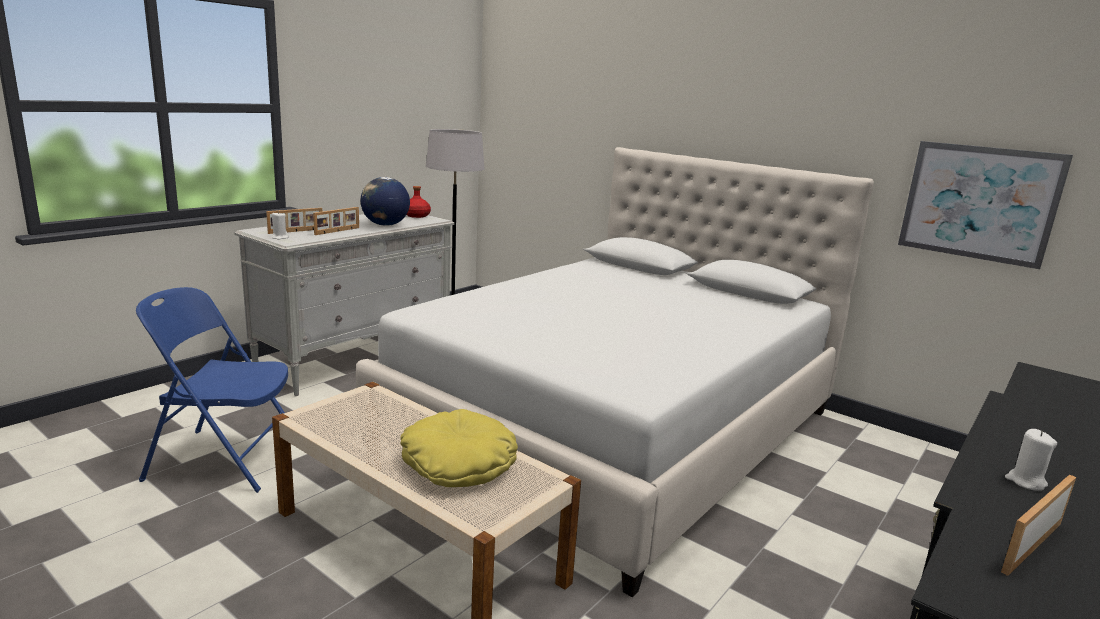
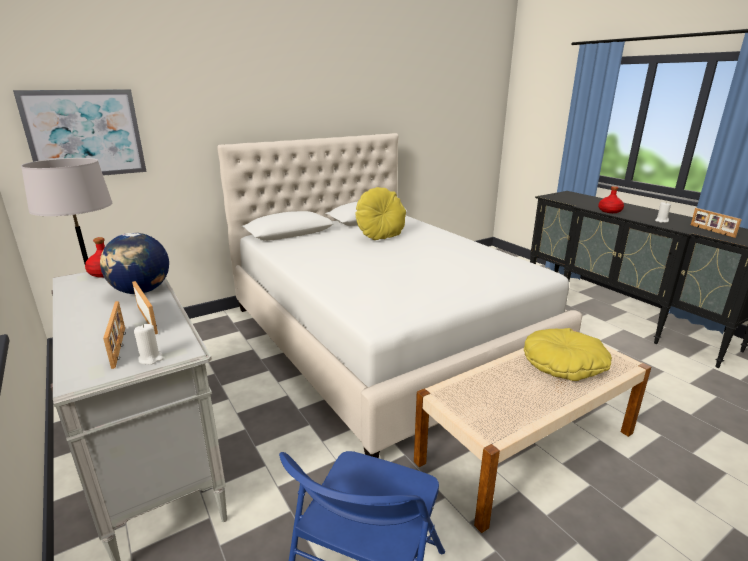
camera: 70 degrees left, 5 degrees up
(679, 301) = (380, 237): none -> yellow pillow
(979, 203) = (432, 136): picture -> picture (85, 134)
(1016, 426) = (610, 211): none -> red bottle

